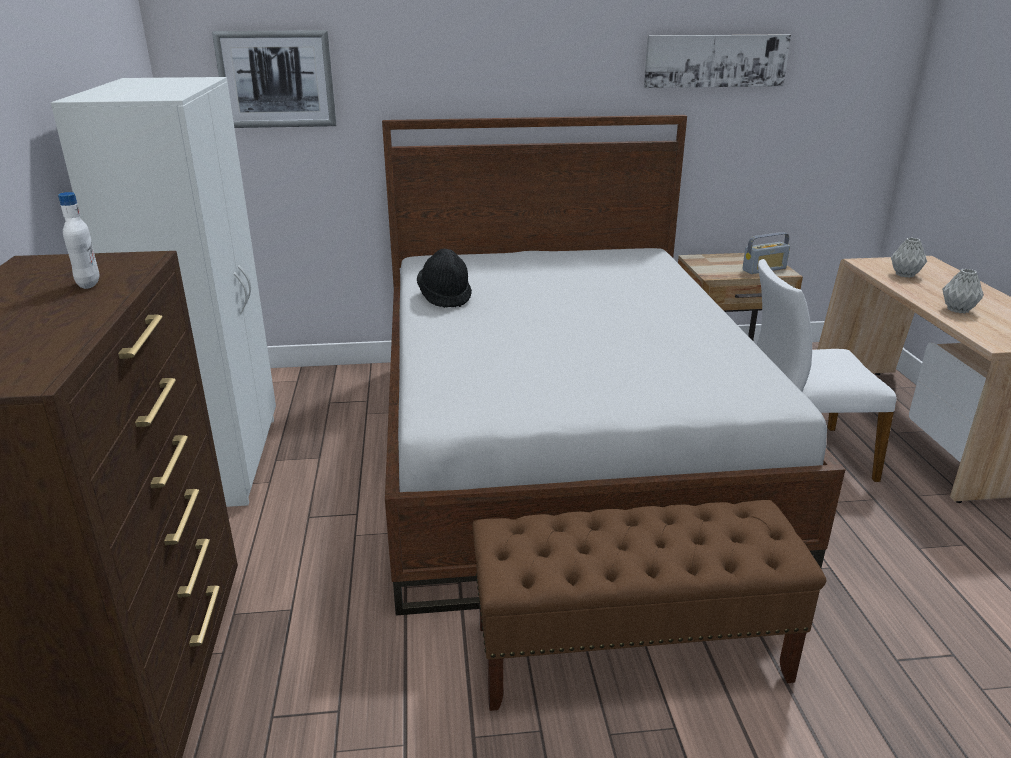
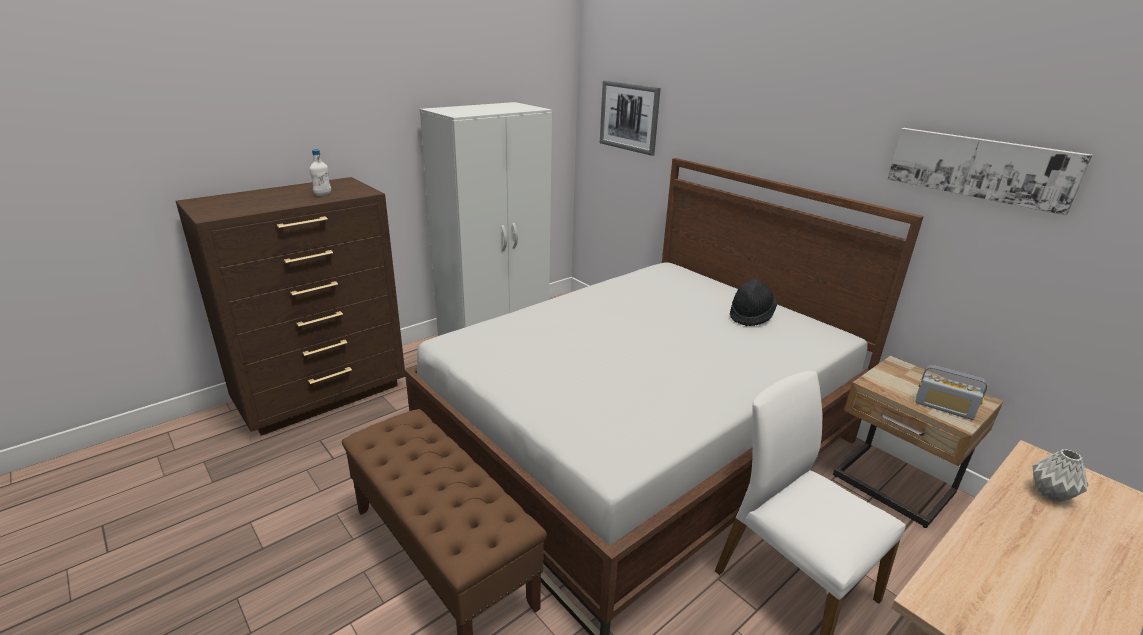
camera: 55 degrees right, 0 degrees up
(445, 297) = (616, 291): black hat -> black hat (751, 316)
(958, 310) = (999, 554): grey vase -> none

